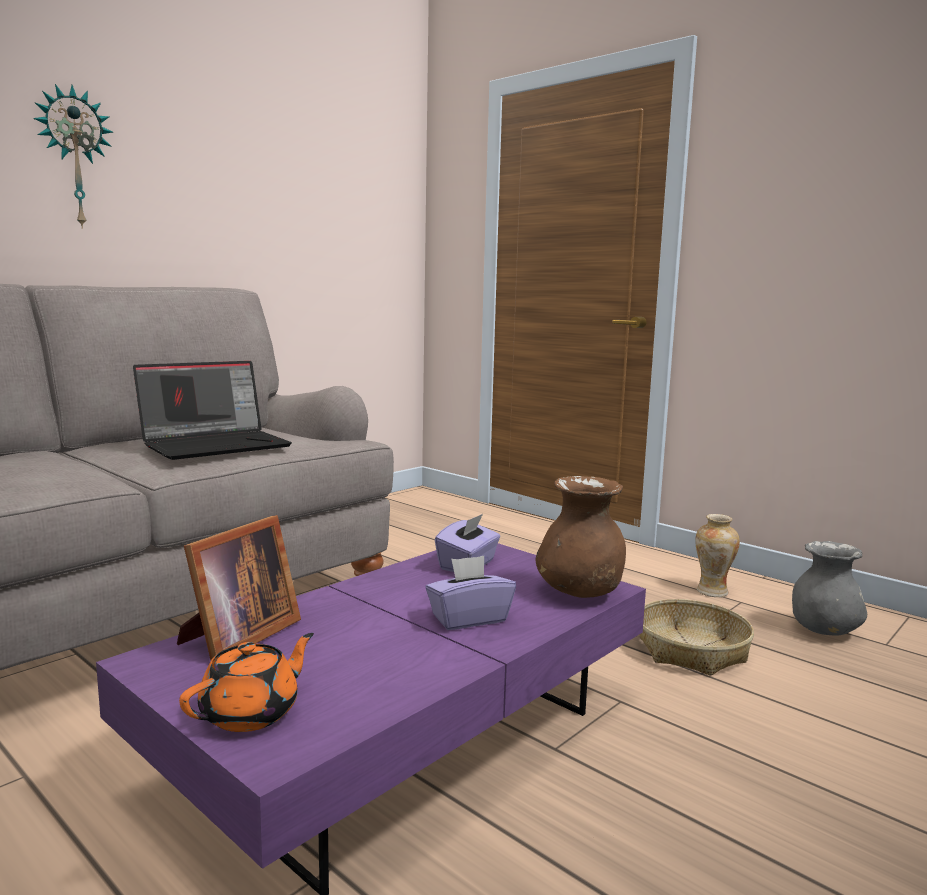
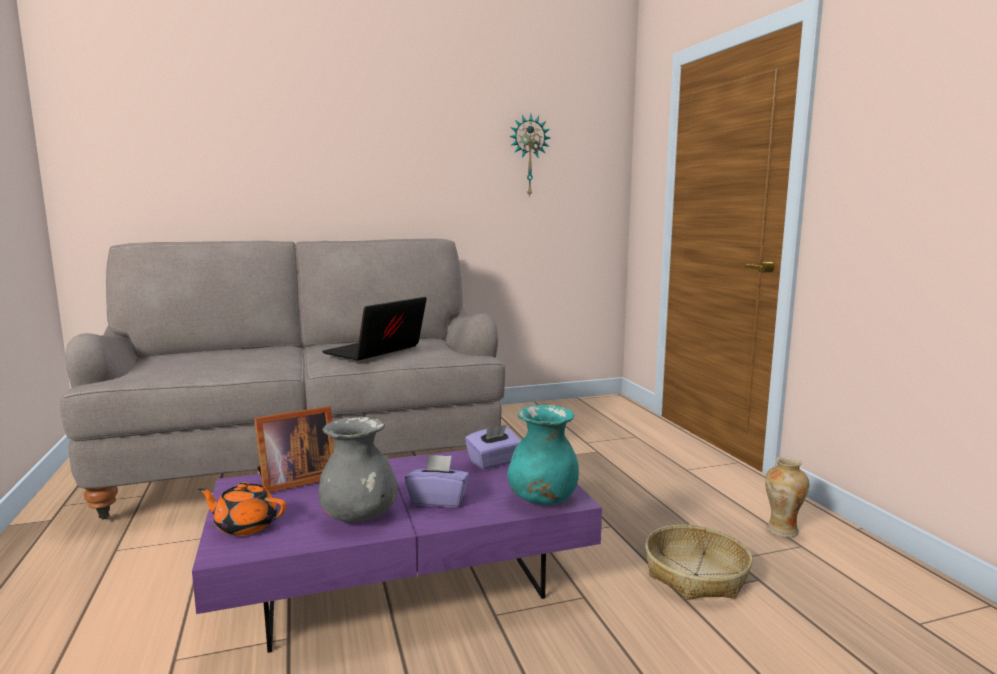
camera: 30 degrees right, 0 degrees up
(74, 158) = (345, 156): wall clock -> wall clock (528, 156)
(216, 445) = (375, 351): laptop -> laptop turned 135 degrees clockwise
(252, 713) = (245, 526): orange teapot -> orange teapot turned 150 degrees counterclockwise
(580, 593) = (542, 500): brown vase -> turquoise vase
(823, 631) = (859, 593): grey vase -> grey vase (360, 517)

